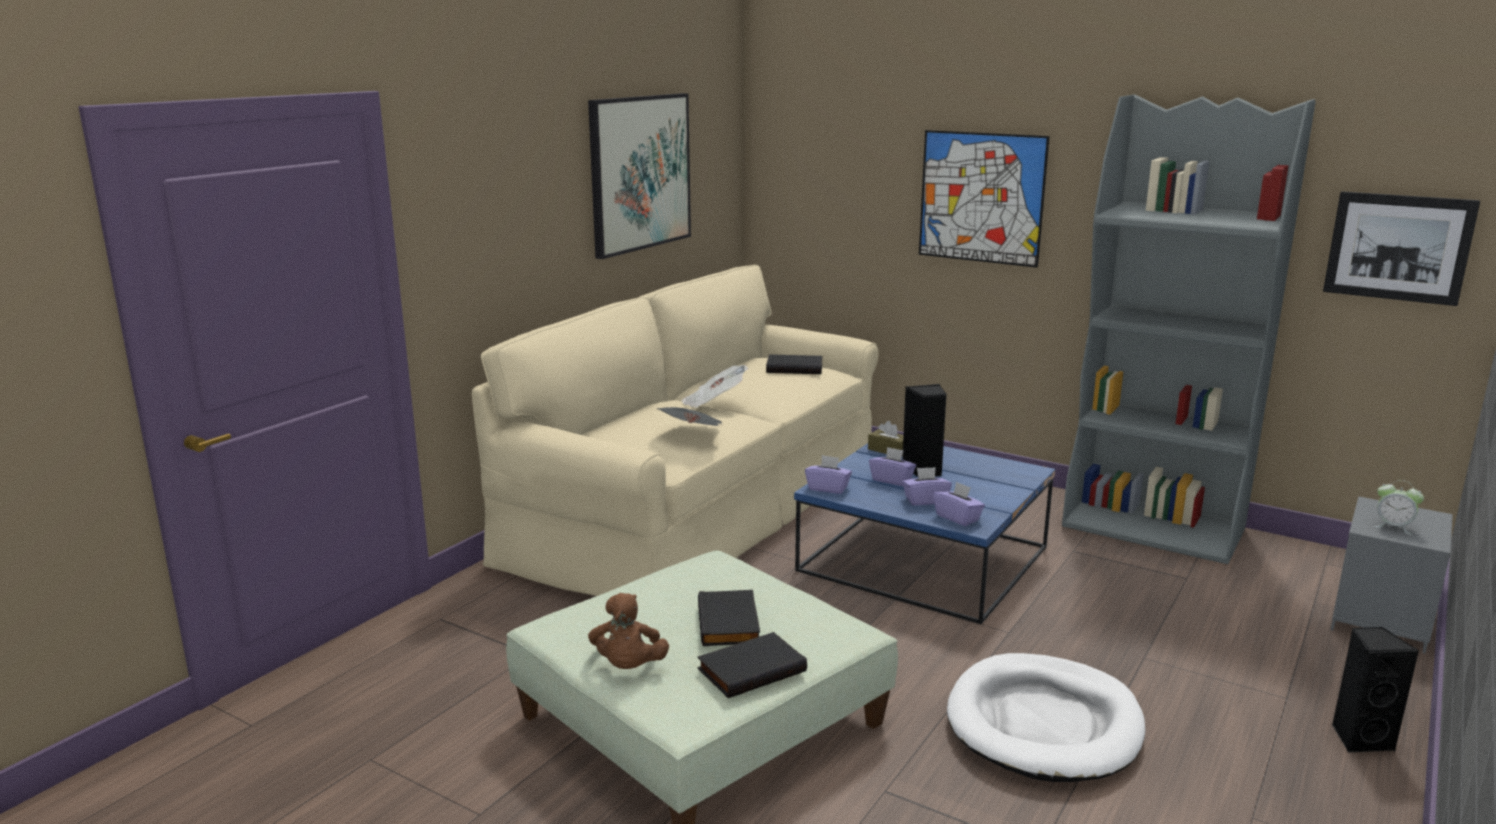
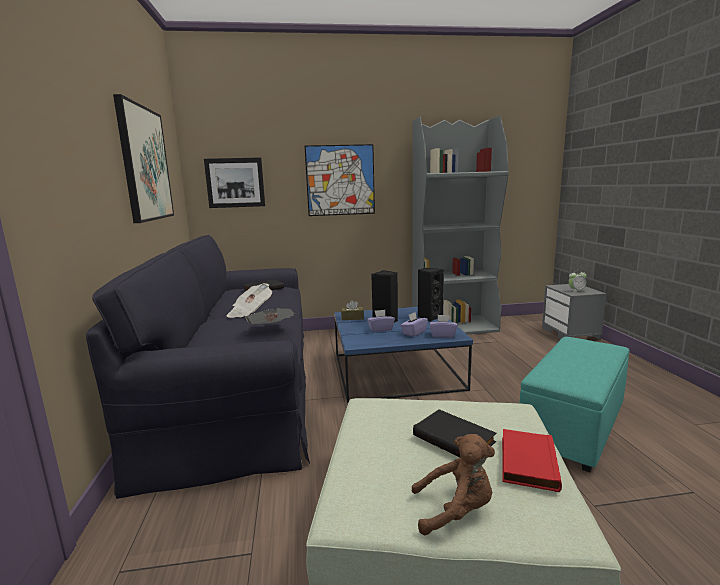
camera: 40 degrees left, 5 degrees down
(628, 667) = (455, 511): brown plush toy -> brown plush toy turned 45 degrees counterclockwise
(703, 506) = (241, 388): beige sofa -> black sofa
(751, 669) = (526, 462): black book -> red book
(828, 488) = (359, 342): purple tissue box -> none
(1044, 724) = (573, 424): white dog bed -> turquoise ottoman
(1360, 739) = (649, 376): black speaker -> black speaker (429, 317)
(1398, 247) = (523, 182): picture -> picture (235, 182)

